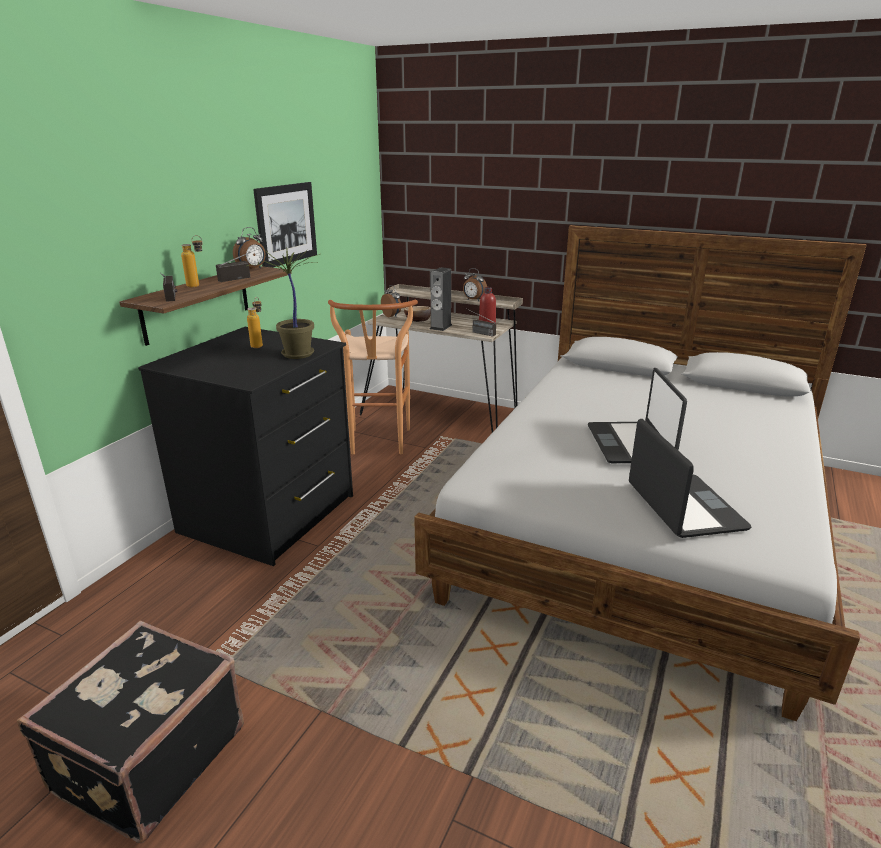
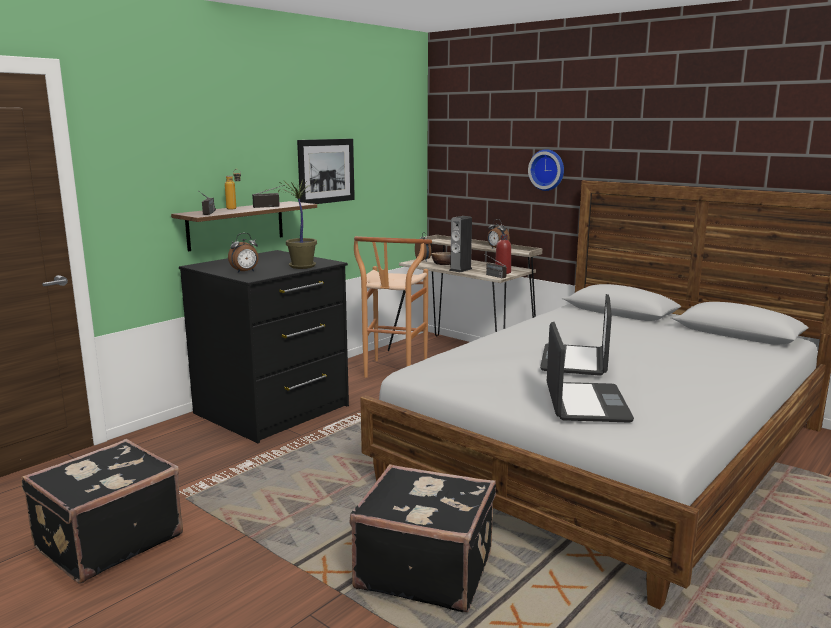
camera: 15 degrees right, 10 degrees down
(252, 269) = (287, 202): alarm clock -> alarm clock (245, 272)
(259, 345) = (277, 260): bottle -> none
(527, 213) = (547, 170): none -> wall clock
(545, 717) = (425, 569): none -> black suitcase

